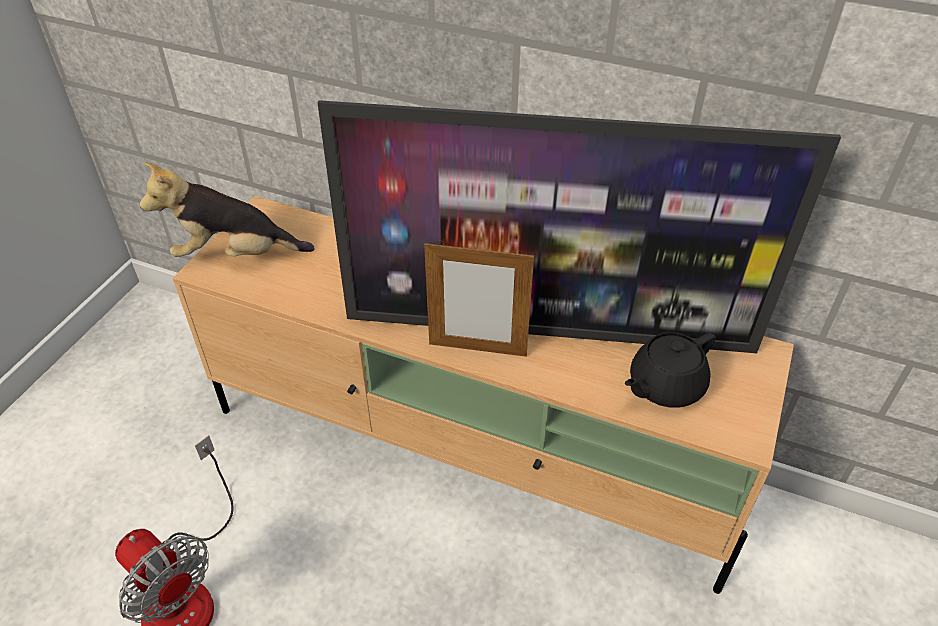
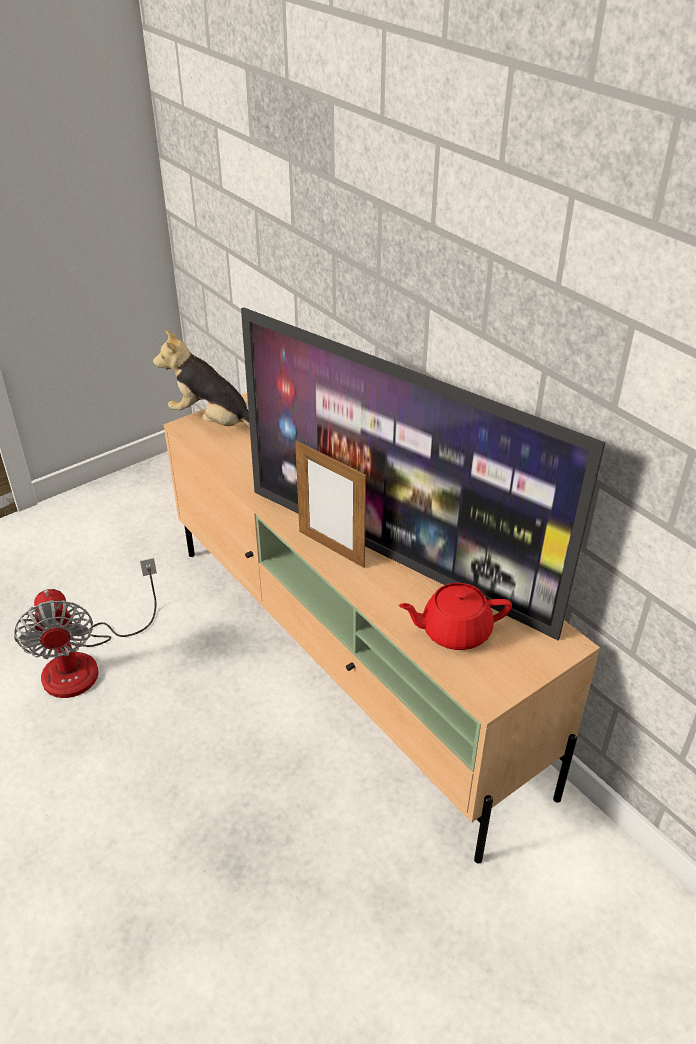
camera: 30 degrees right, 5 degrees down
(664, 386) = (454, 631): black teapot -> red teapot

